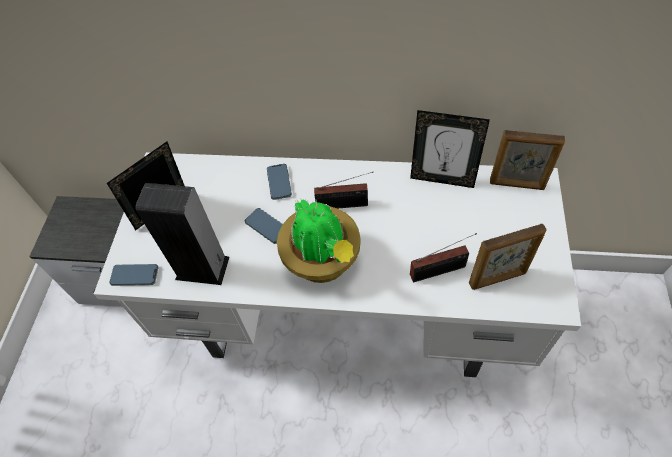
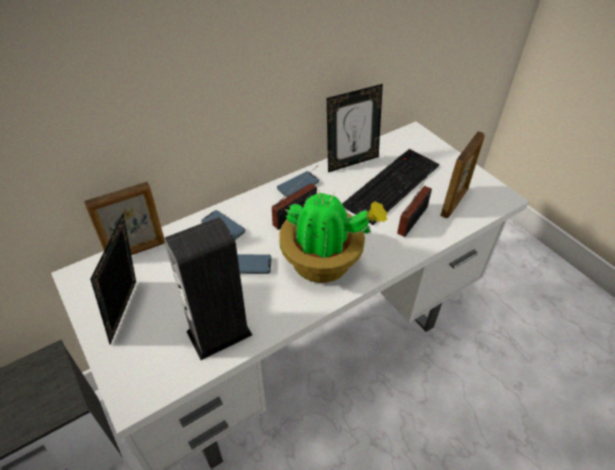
camera: 45 degrees left, 10 degrees down
(135, 276) = (152, 384): phone -> phone (298, 186)
(456, 223) = (391, 184): none -> keyboard
(517, 185) = (403, 142): picture frame -> picture frame (137, 251)

